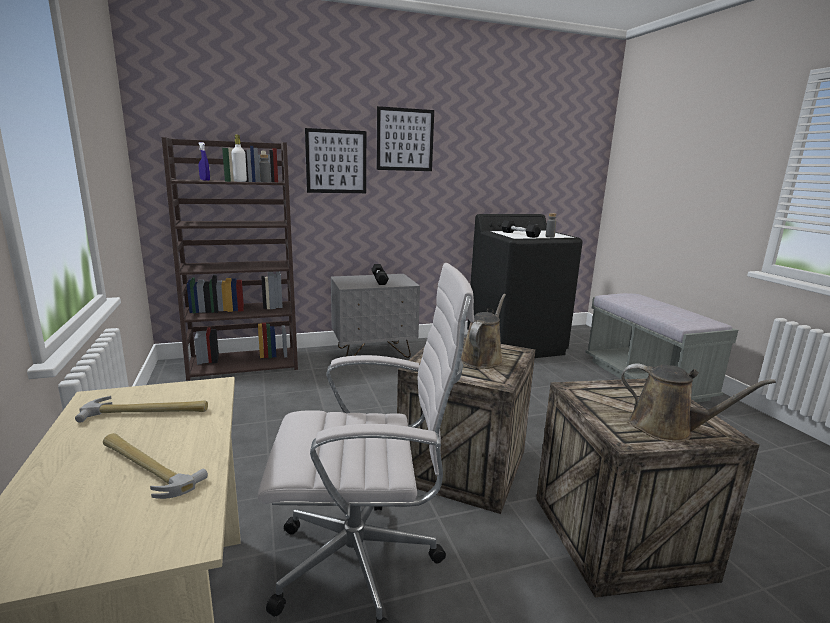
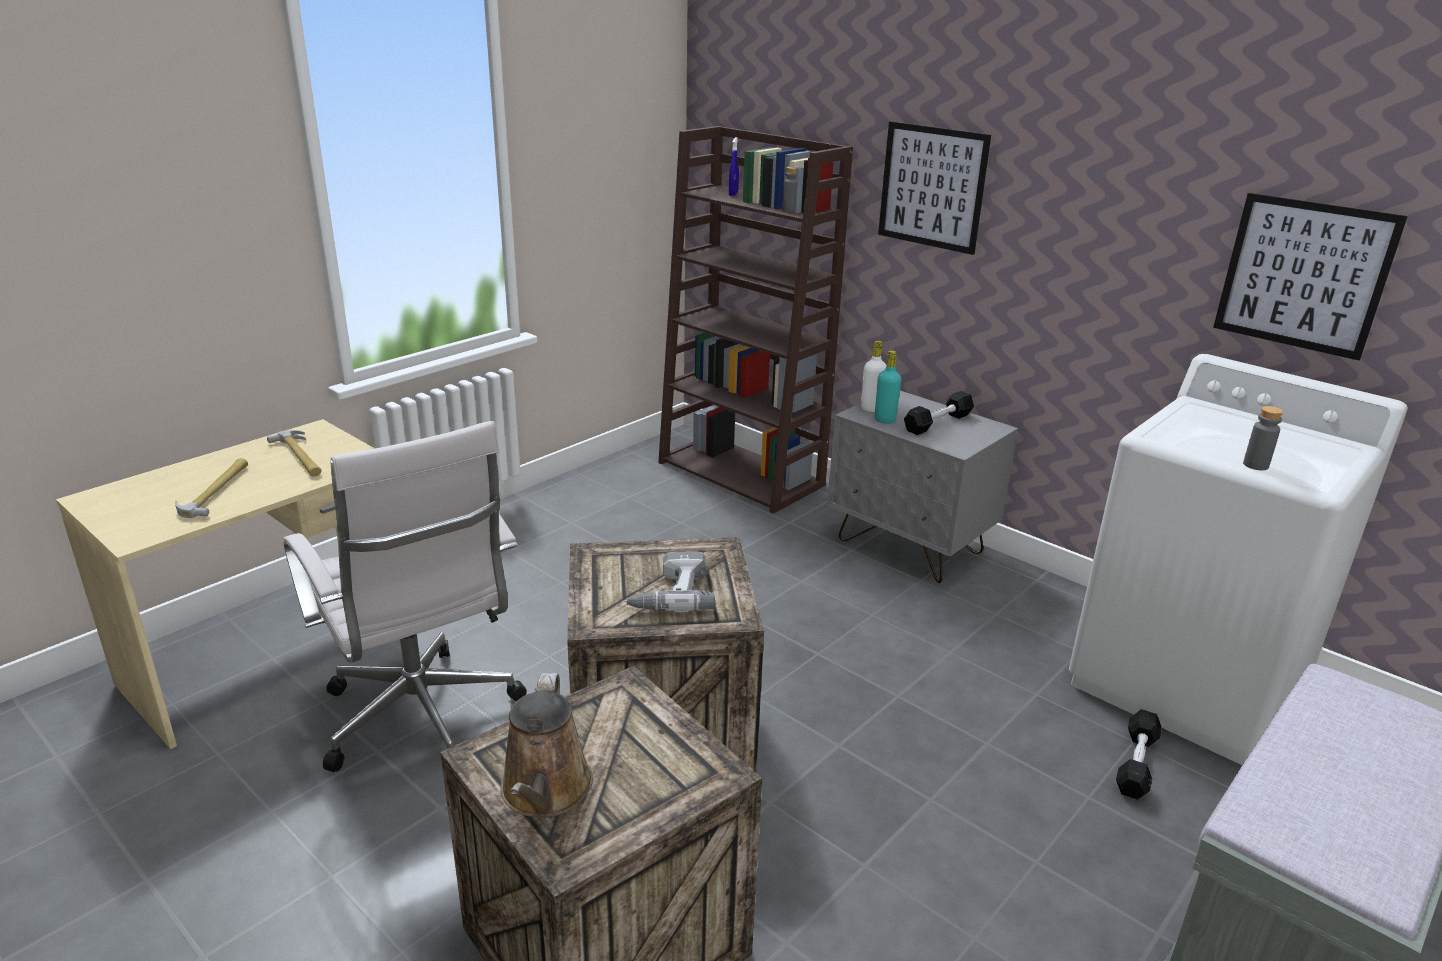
camera: 60 degrees right, 10 degrees up
(240, 181) = (761, 204): white bottle -> white bottle (871, 408)
(361, 285) = (885, 420): none -> turquoise bottle
(405, 140) = (1066, 159): picture -> picture (1304, 275)
(483, 358) = (669, 593): brown watering can -> power drill
(516, 344) = (1188, 683): black washing machine -> white washing machine
(519, 234) = (1209, 433): black dumbbell -> black dumbbell (1136, 764)

